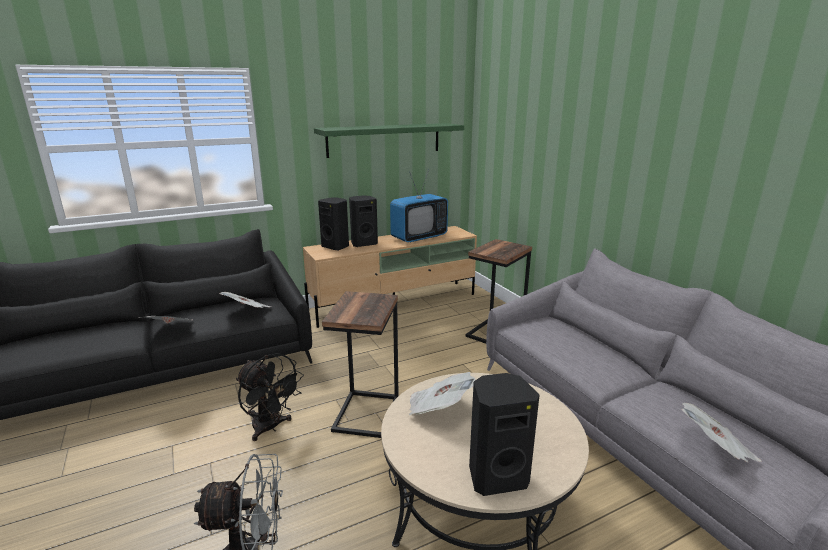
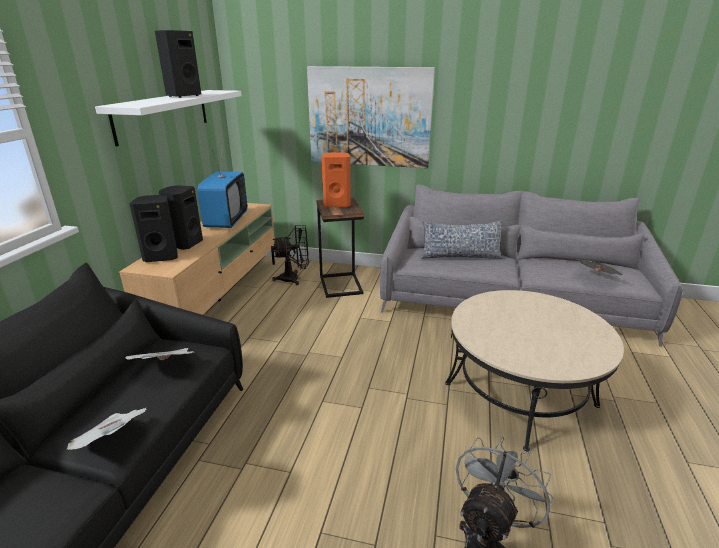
camera: 50 degrees left, 5 degrees up
(270, 428) = (314, 462): black fan -> black fan (294, 278)
(368, 413) = (364, 392): side table -> none
(384, 139) = (163, 115): green shelf -> white shelf
(438, 408) = (495, 333): newspaper -> none
(496, 476) = (589, 345): black speaker -> black speaker (183, 96)
(502, 247) = (337, 204): none -> orange speaker
(567, 163) = (369, 117): none -> picture
(582, 344) = (460, 256): none -> pillow

